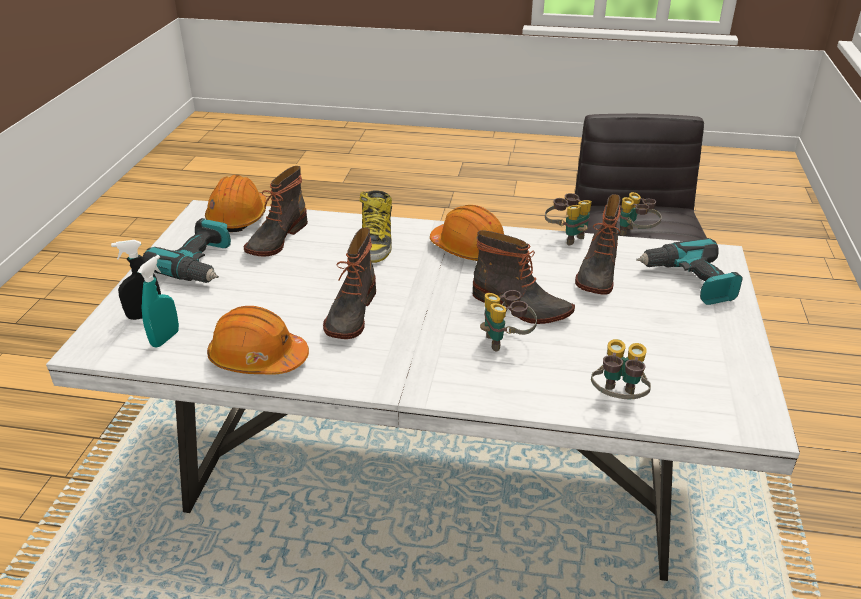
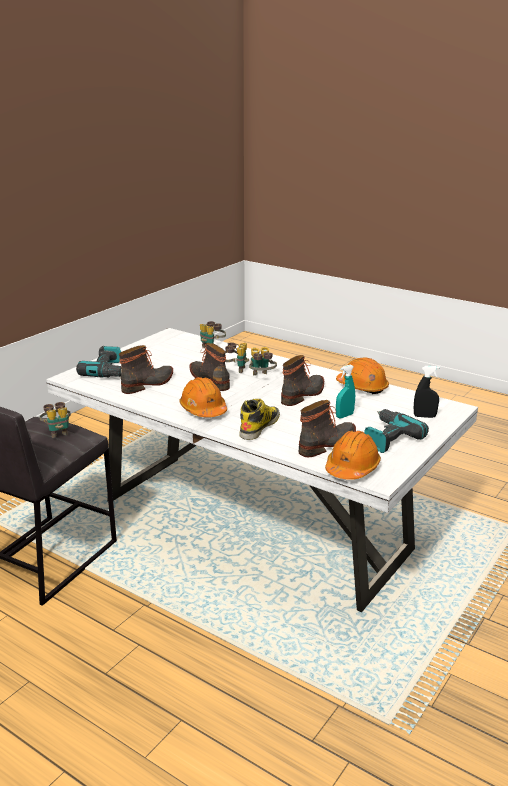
camera: 155 degrees left, 10 degrees down
(165, 338) = (412, 404): turquoise spray bottle -> turquoise spray bottle (344, 416)
(566, 237) = (134, 403): binoculars -> binoculars (261, 377)

